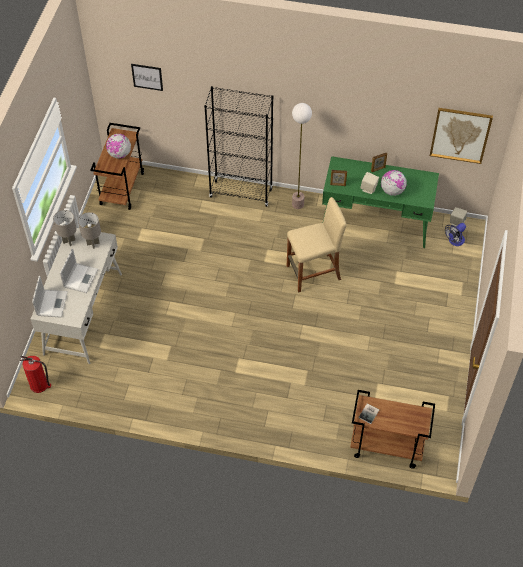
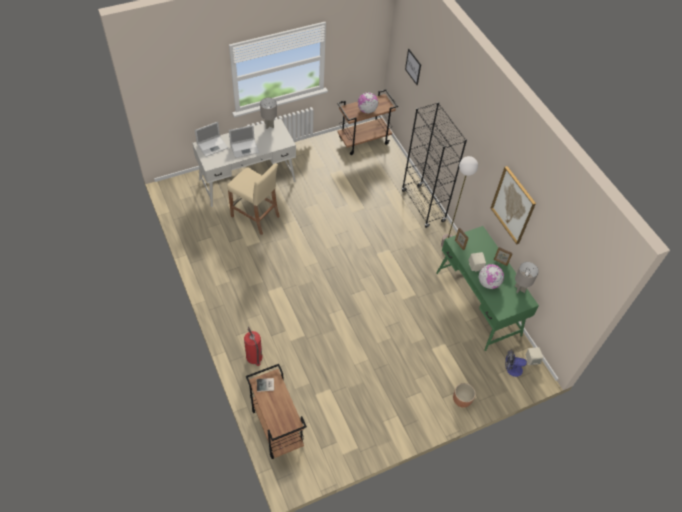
camera: 50 degrees right, 0 degrees up
(39, 385) = (175, 191): fire extinguisher -> fire extinguisher (254, 357)
(93, 243) = (278, 138): grey table lamp -> grey table lamp (520, 289)
(313, 273) = (393, 290): beige stool -> beige stool (255, 216)
(457, 294) = (461, 400): none -> brown planter
(460, 135) = (564, 284): picture -> picture (513, 205)

